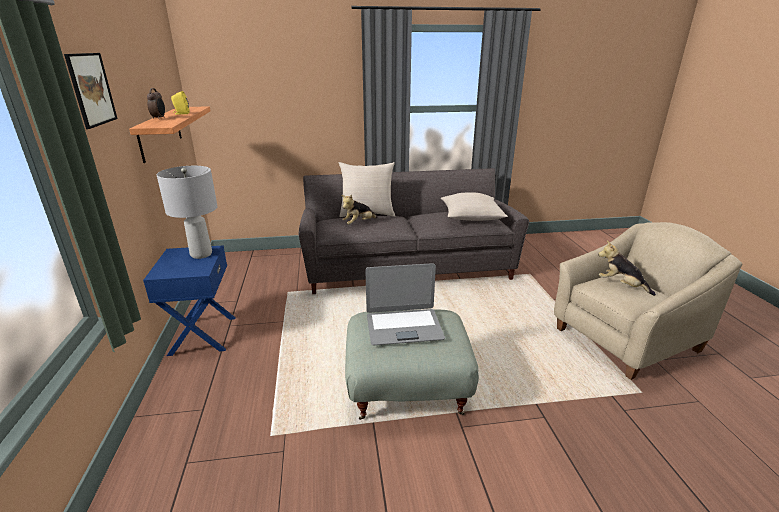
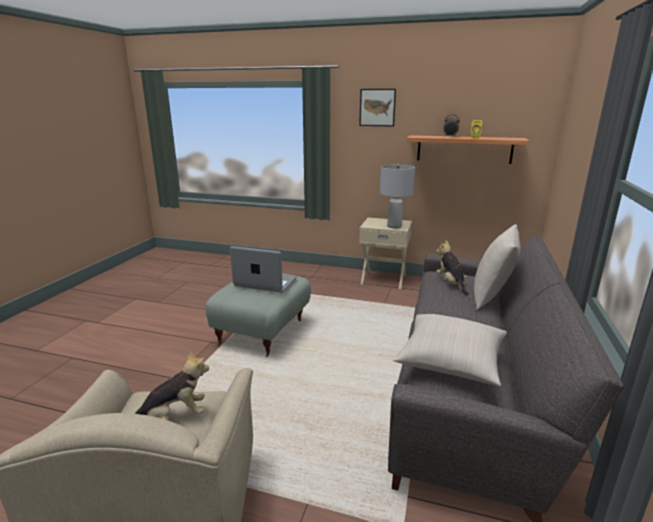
camera: 115 degrees right, 5 degrees down
(202, 335) = (383, 279): blue nightstand -> beige nightstand
(403, 327) = (265, 282): laptop -> laptop turned 90 degrees clockwise

